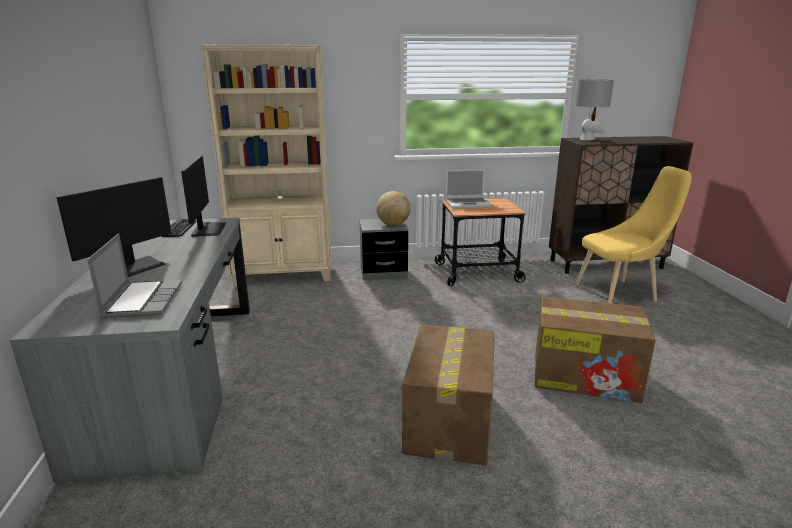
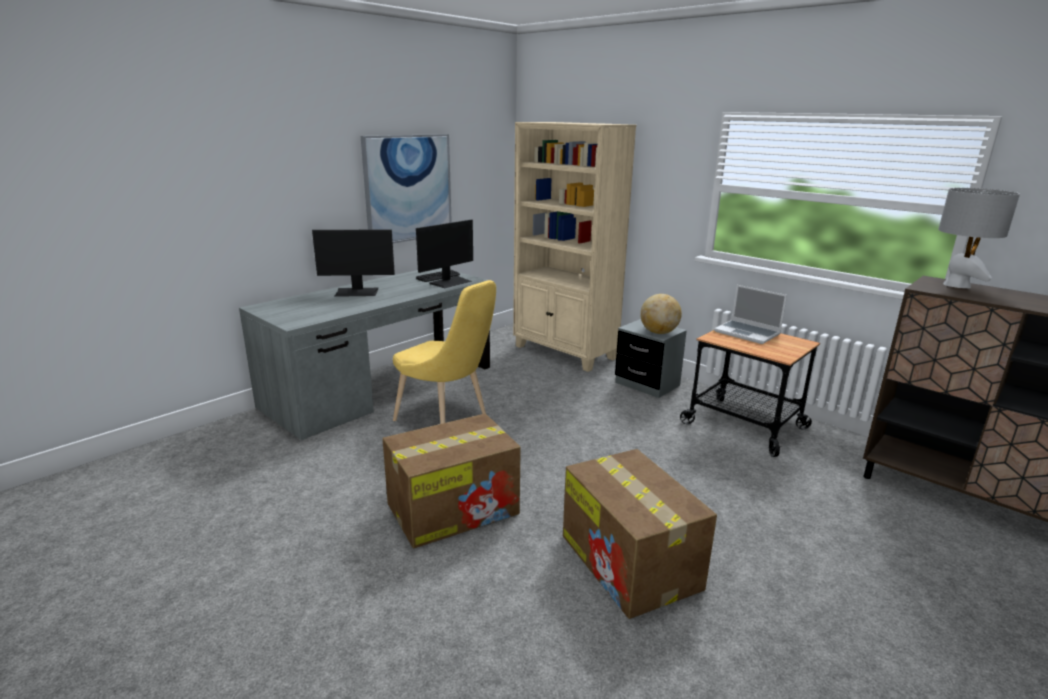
camera: 50 degrees right, 0 degrees up
(110, 129) = (408, 188): none -> picture
(142, 300) = (315, 310): laptop -> none
(620, 293) = (891, 534): yellow chair -> yellow chair (446, 420)

